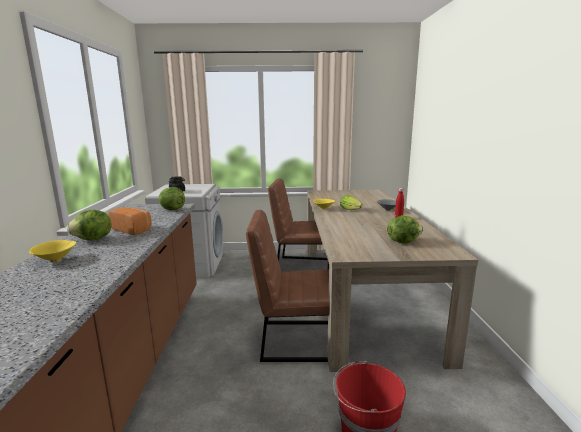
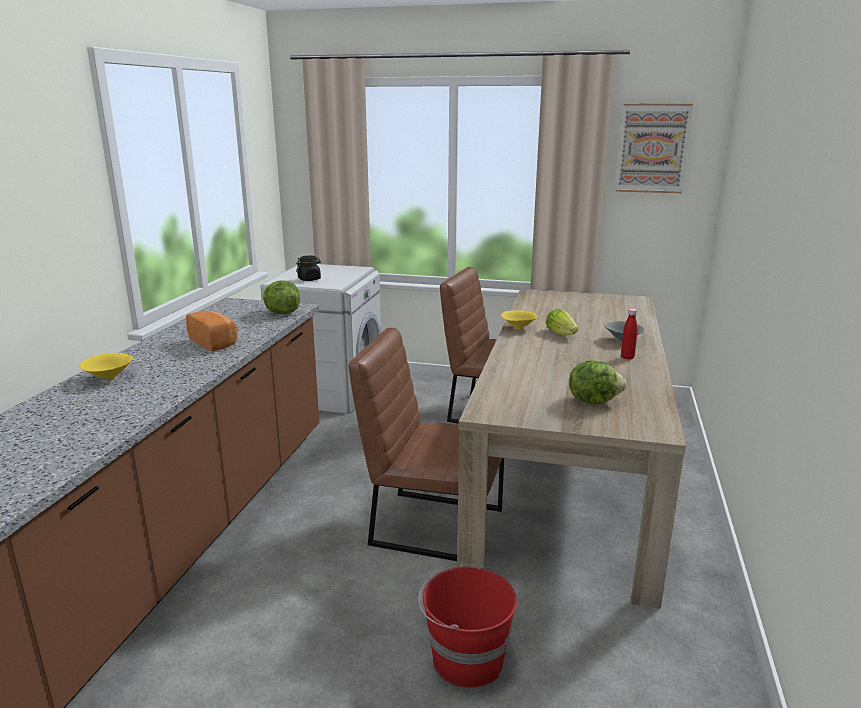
camera: 15 degrees right, 5 degrees up
(93, 239) = (162, 353): lettuce -> none
(376, 106) = (652, 148): none -> picture

